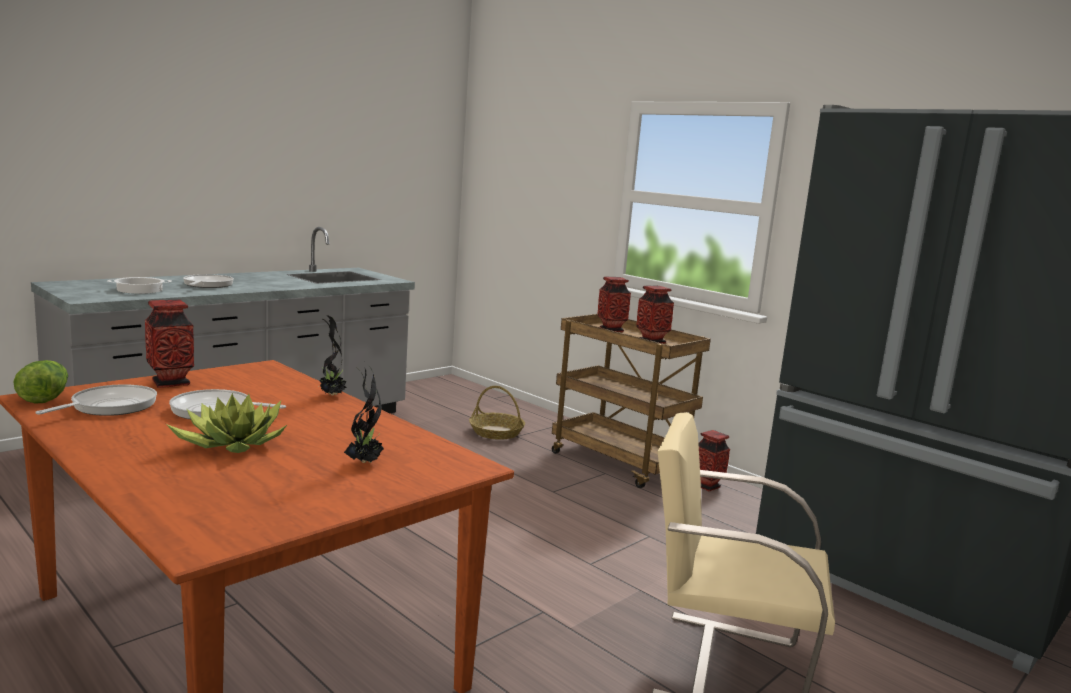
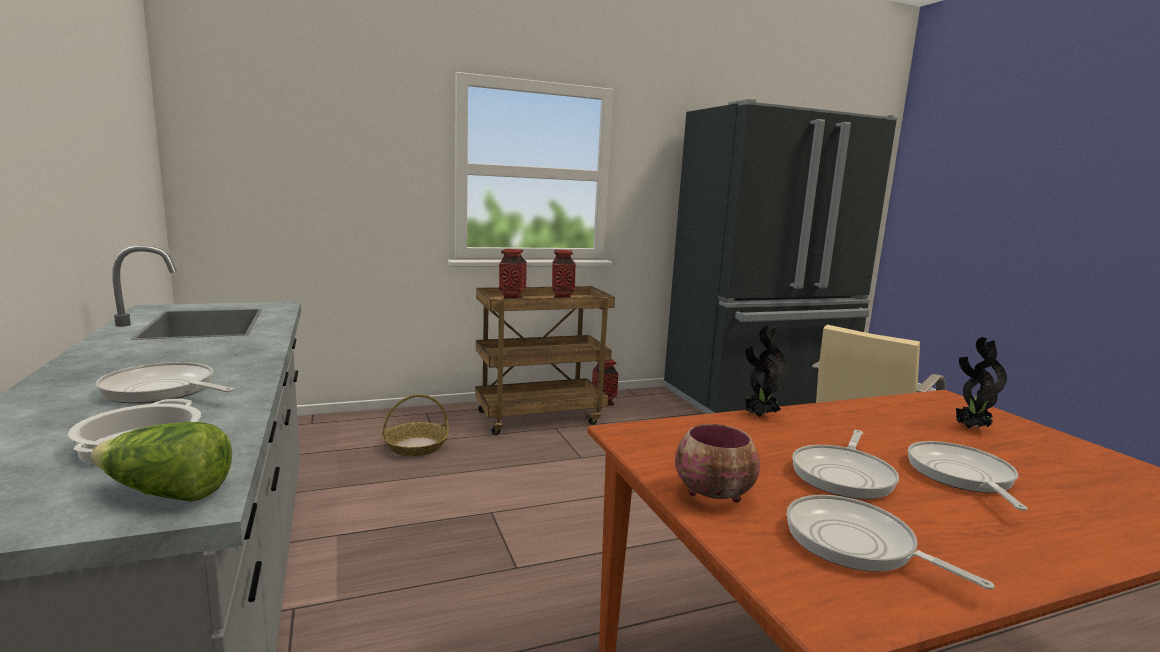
camera: 65 degrees left, 0 degrees up
(44, 397) = (823, 607): lettuce -> lettuce (166, 493)
(170, 383) = (715, 495): vase -> bowl
(231, 443) = (961, 476): potted plant -> frying pan

